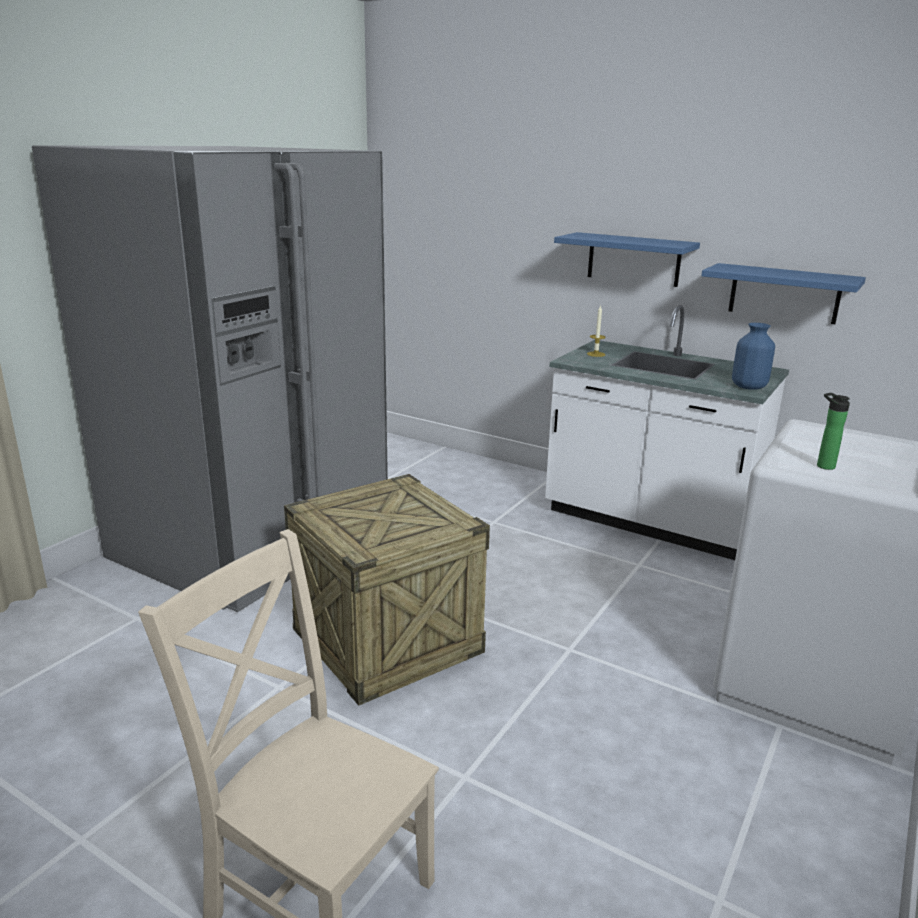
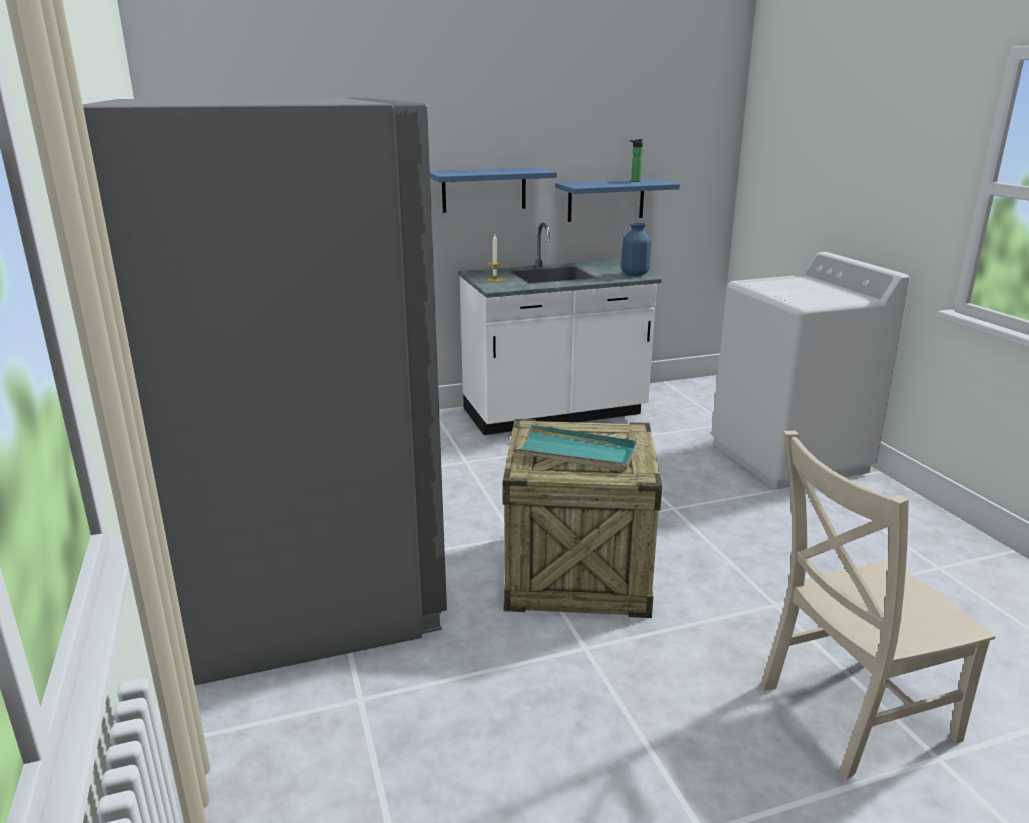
camera: 50 degrees left, 0 degrees up
(372, 515) = (576, 453): none -> turquoise tray
(823, 465) = (814, 298): bottle -> bottle (634, 181)

